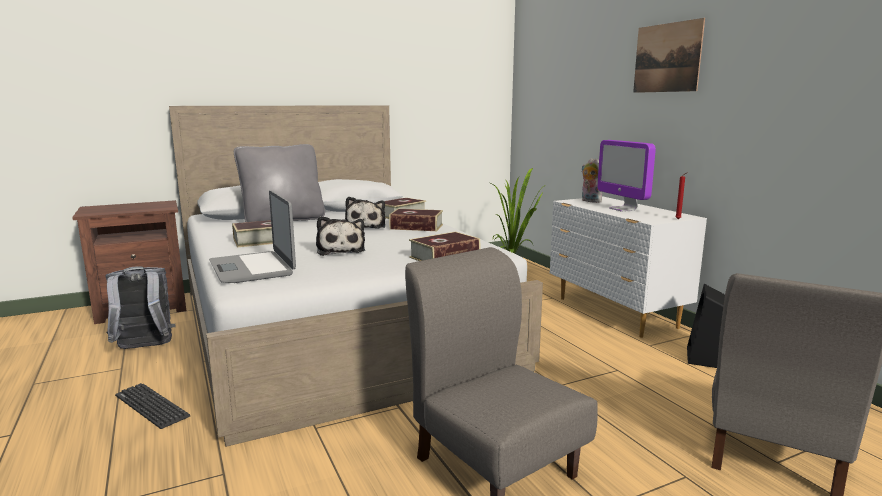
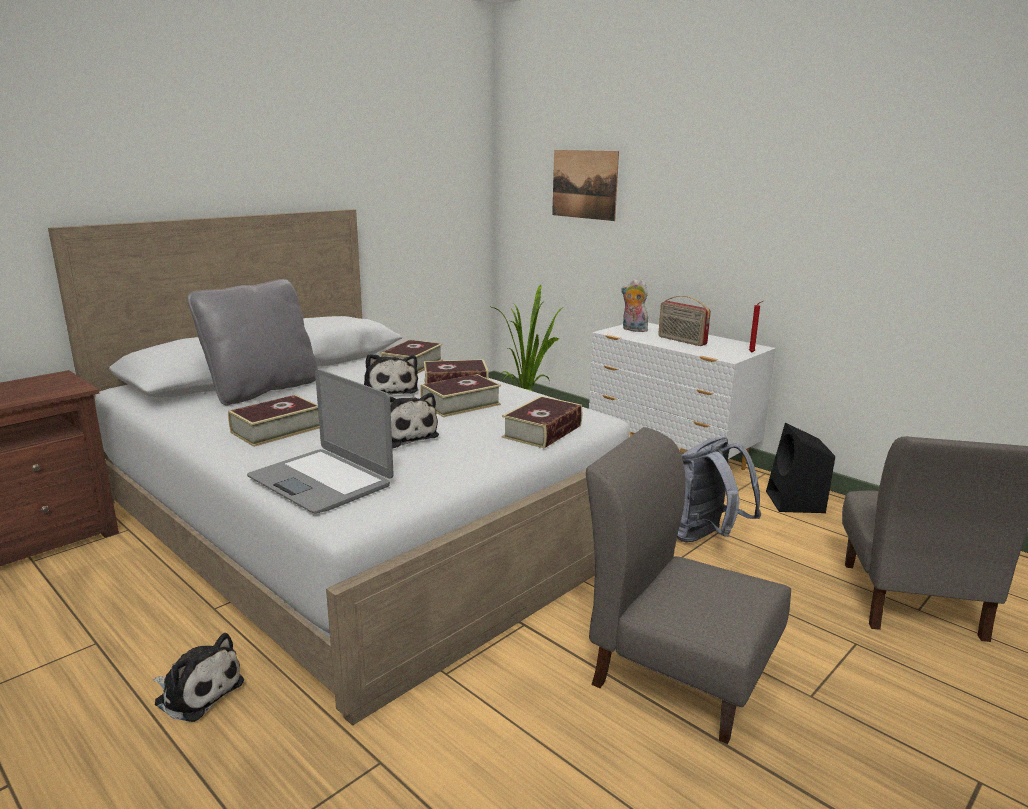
camera: 20 degrees left, 5 degrees up
(144, 348) = (105, 604): grey backpack -> grey backpack (705, 538)
(151, 406) = (197, 691): keyboard -> plush toy
(405, 237) = (460, 404): none -> book
(623, 209) = (681, 341): monitor -> radio
(667, 58) = (722, 163): picture -> picture (584, 184)

